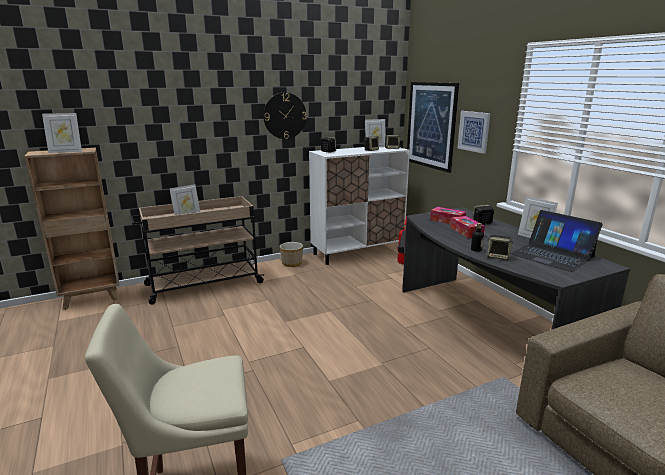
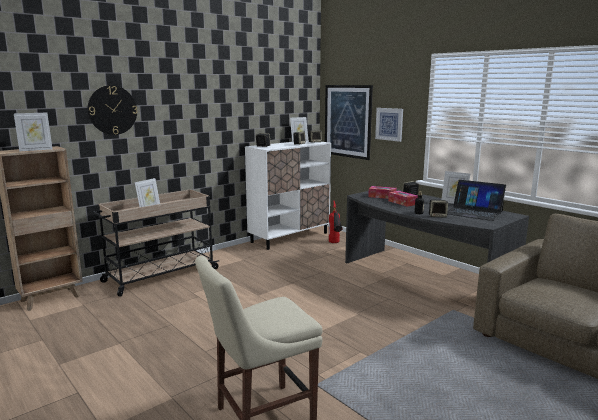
camera: 15 degrees left, 5 degrees down
(284, 116) = (224, 115): wall clock -> wall clock (112, 110)
(292, 263) = (235, 251): planter -> none

